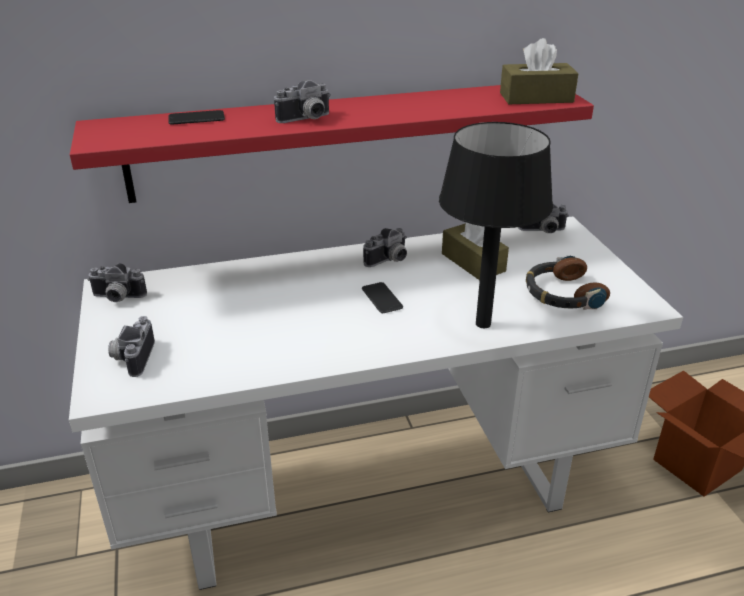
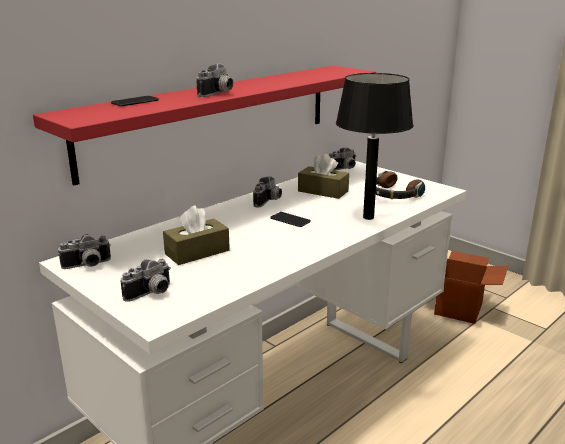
camera: 30 degrees left, 10 degrees down
(132, 357) = (151, 294): camera -> camera turned 105 degrees counterclockwise
(536, 98) = (339, 71): brown tissue box -> brown tissue box (197, 252)

